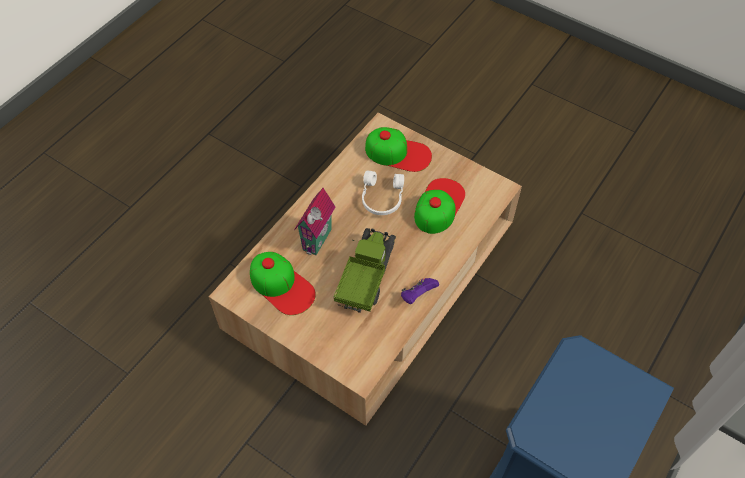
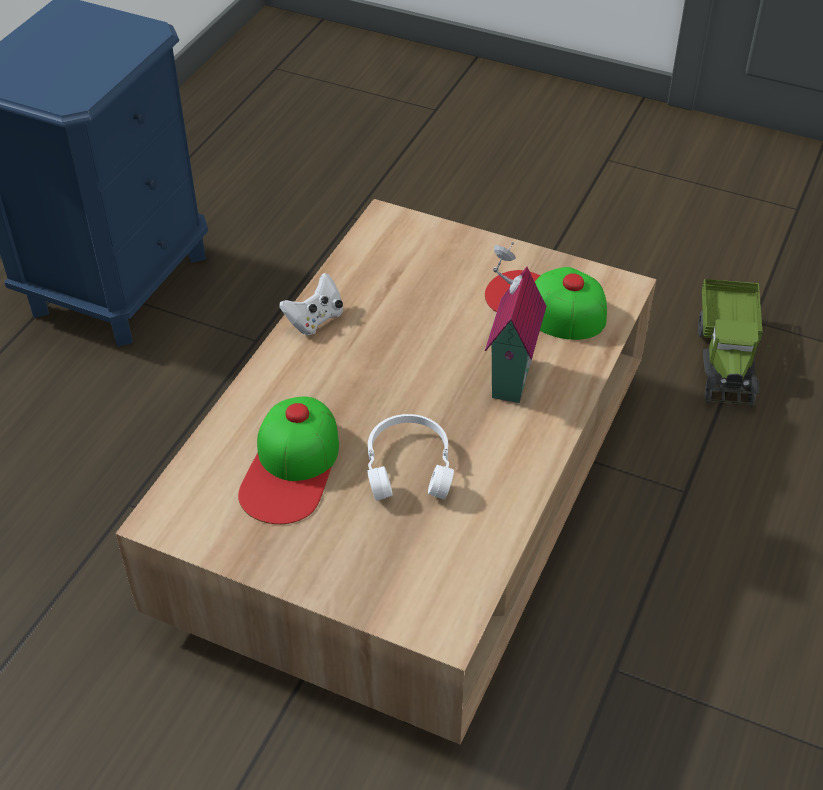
camera: 170 degrees right, 10 degrees down
(366, 277) = (408, 334): toy truck -> toy truck (727, 359)
(398, 153) = (393, 568): cap -> none
(417, 295) = (315, 320): purple game controller -> white game controller

